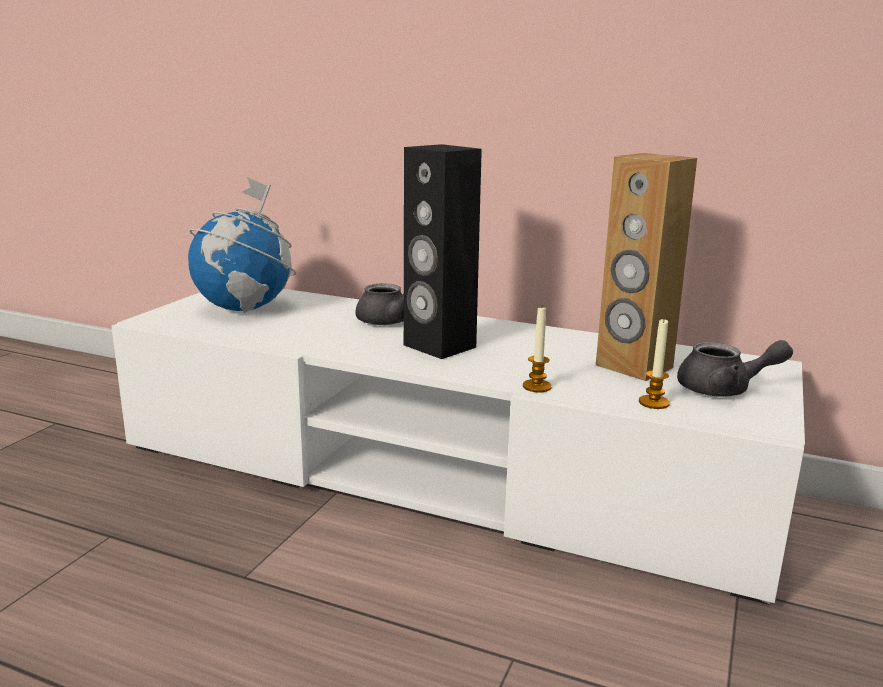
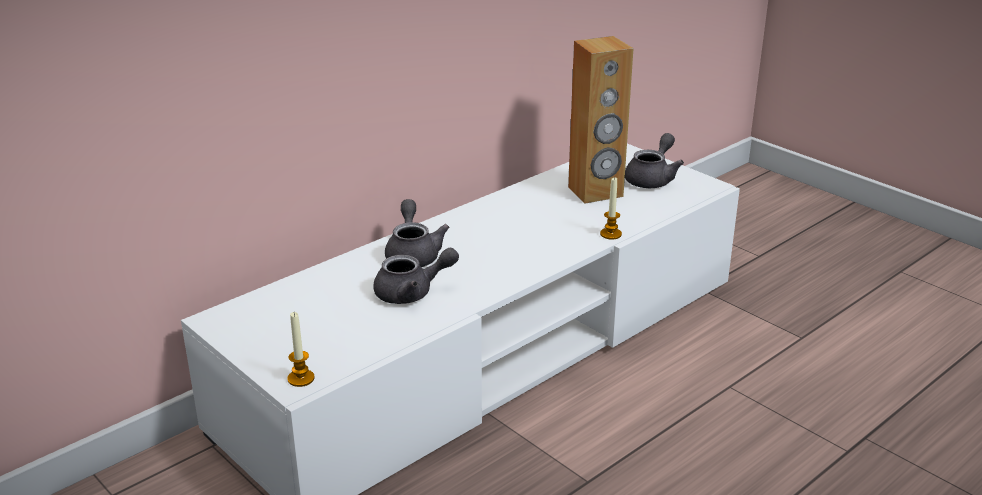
camera: 65 degrees left, 10 degrees up
(245, 309) = (309, 322): globe -> none
(319, 329) = (412, 293): none -> grey teapot
(439, 346) = (502, 249): black speaker -> none
(654, 403) = (660, 206): candle -> candle (301, 378)

